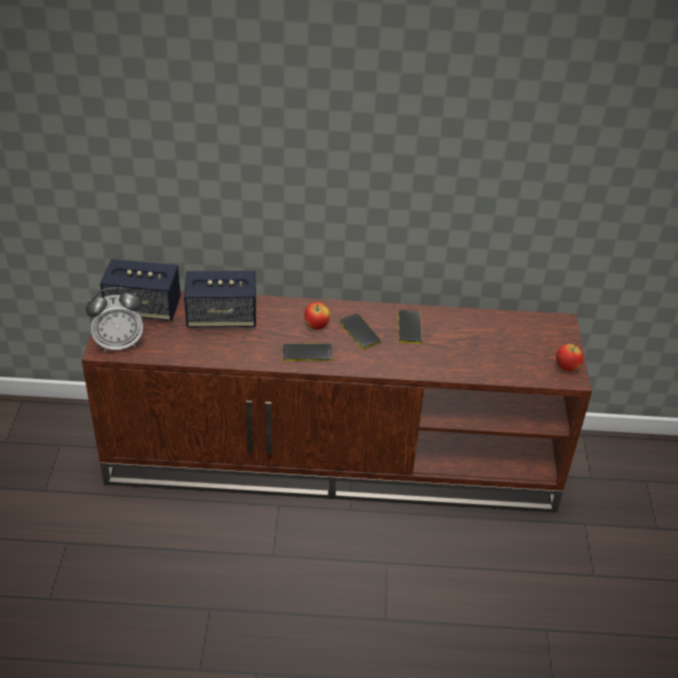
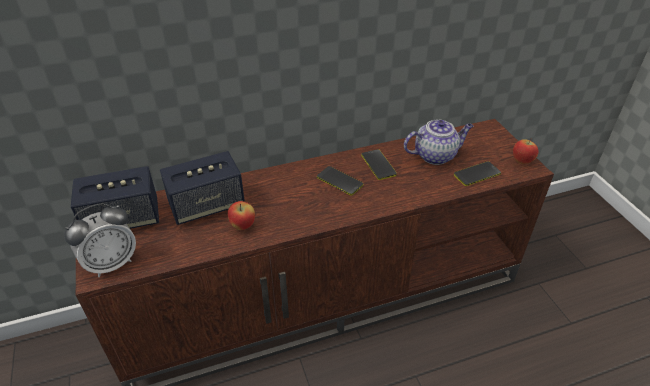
camera: 20 degrees left, 0 degrees up
(307, 353) = (305, 214): phone -> phone (477, 174)
(316, 326) = (299, 187): apple -> apple (242, 226)
(477, 335) = (435, 155): none -> teapot

